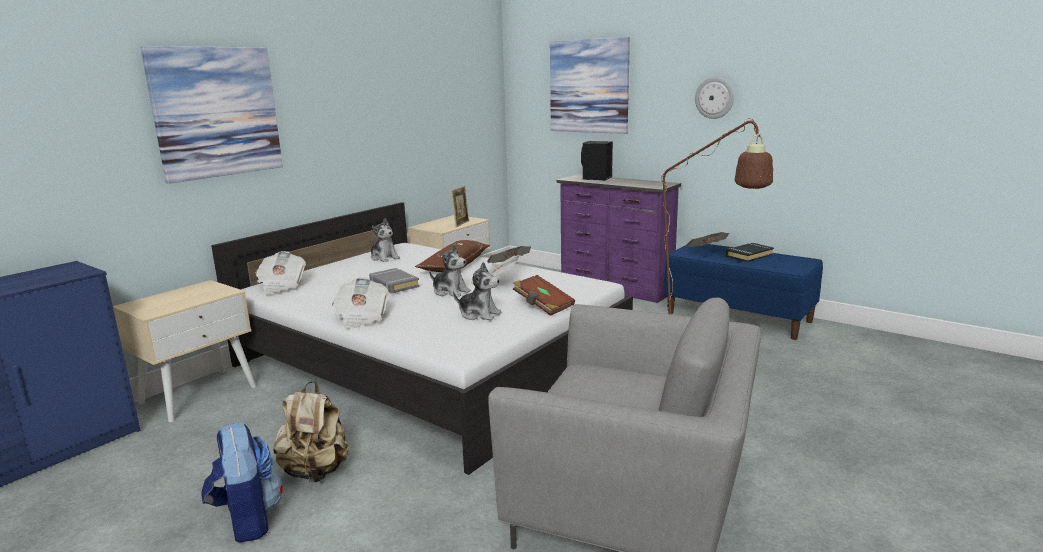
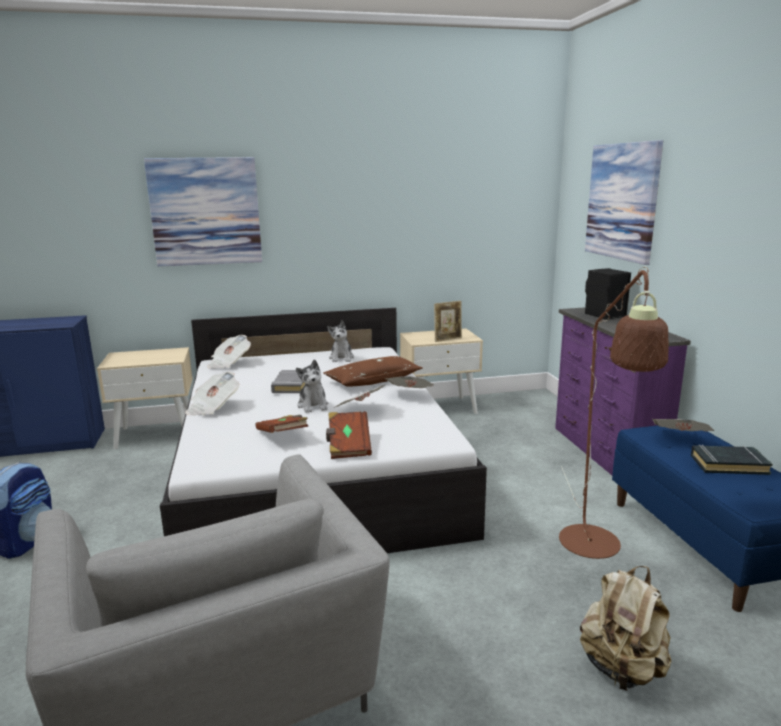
camera: 40 degrees right, 0 degrees up
(316, 471) = (108, 525): beige backpack -> beige backpack (622, 669)
(479, 314) = (283, 435): plush toy -> brown book
(714, 98) = (741, 228): wall clock -> none

